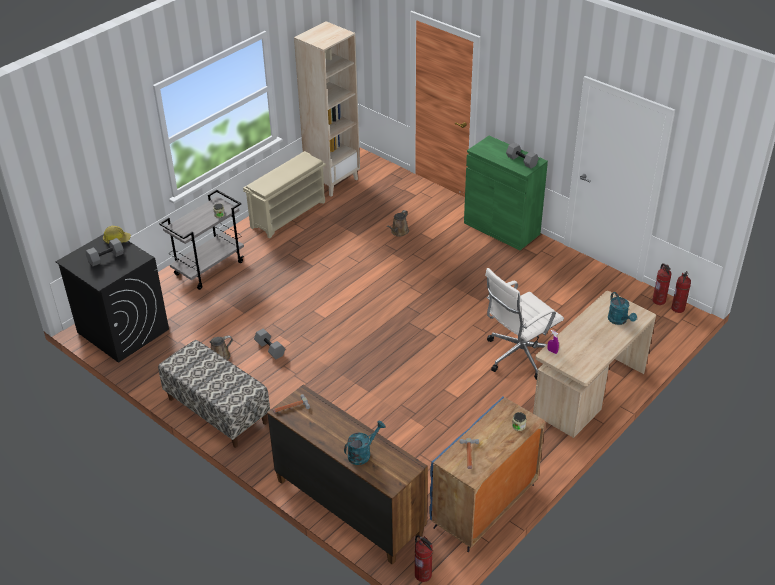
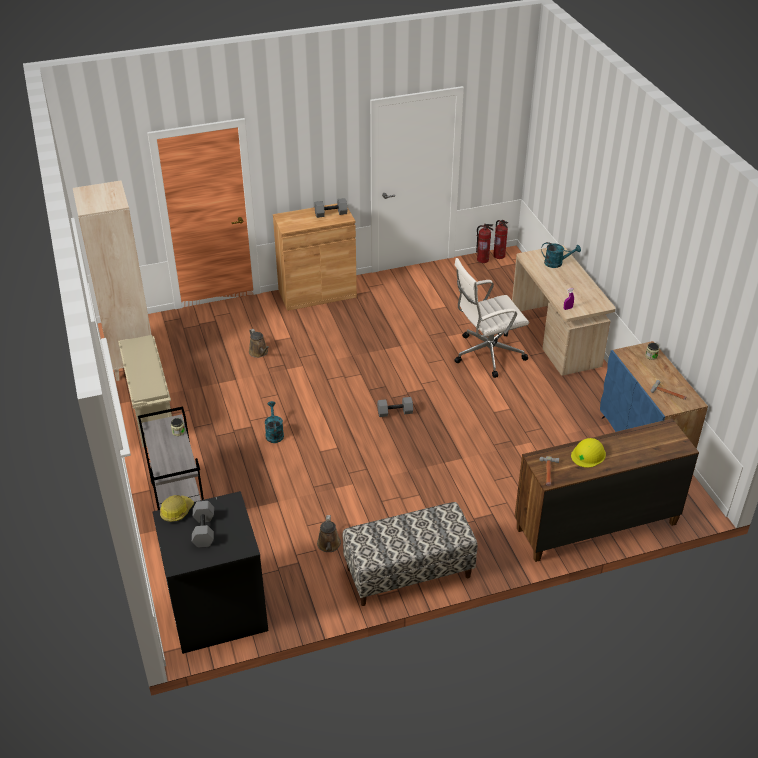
camera: 60 degrees left, 0 degrees up
(269, 349) = (349, 502): grey dumbbell -> grey dumbbell (394, 413)
(332, 424) = (588, 454): none -> yellow hard hat
(362, 453) = (636, 449): turquoise watering can -> turquoise watering can (274, 433)
(423, 574) = (696, 510): fire extinguisher -> none
(501, 228) = (317, 294): green cabinet -> brown cabinet
(519, 355) = (486, 354): white office chair -> white office chair turned 75 degrees clockwise

